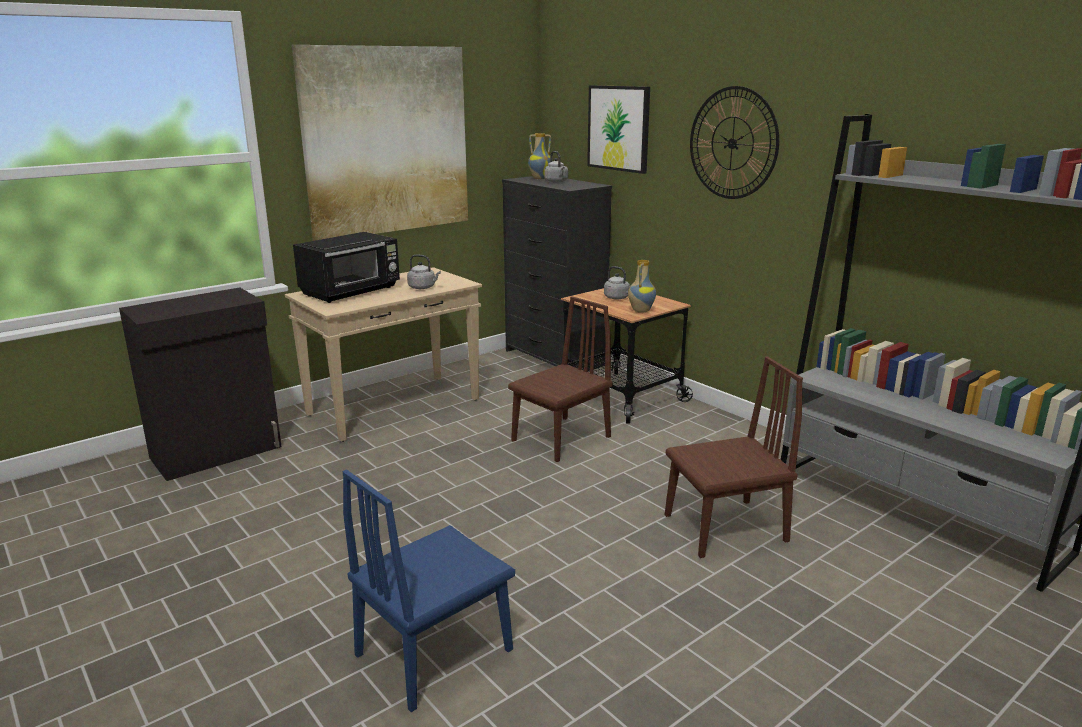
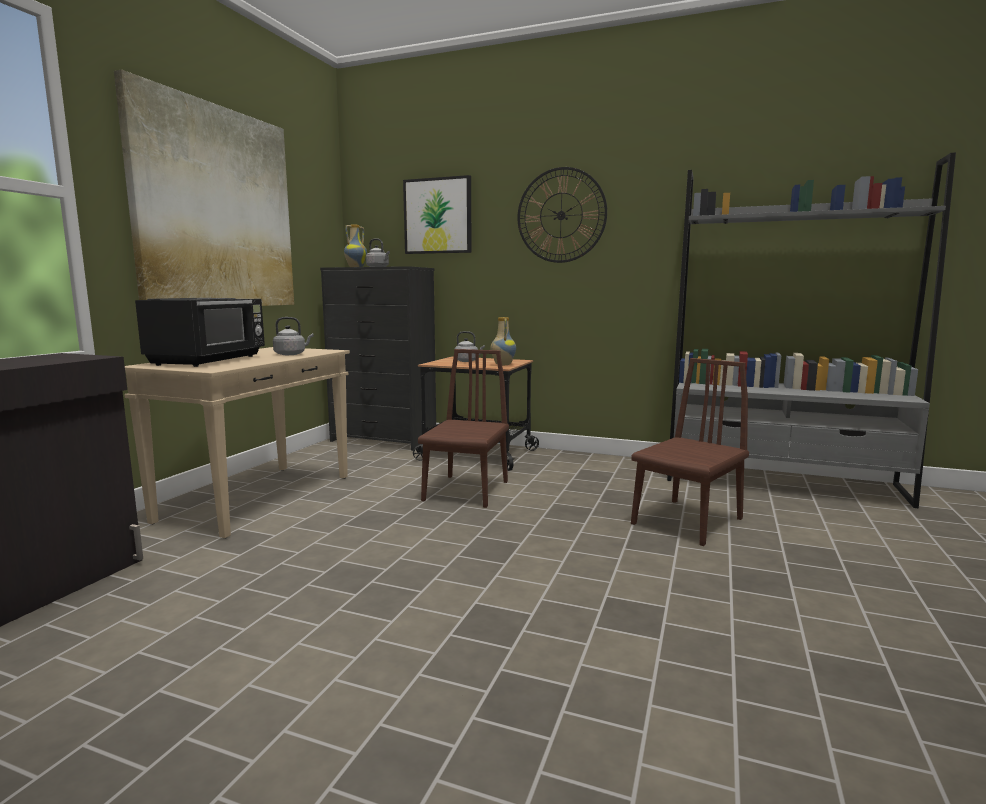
camera: 30 degrees left, 10 degrees down
(434, 652) = (598, 711): blue chair -> none

